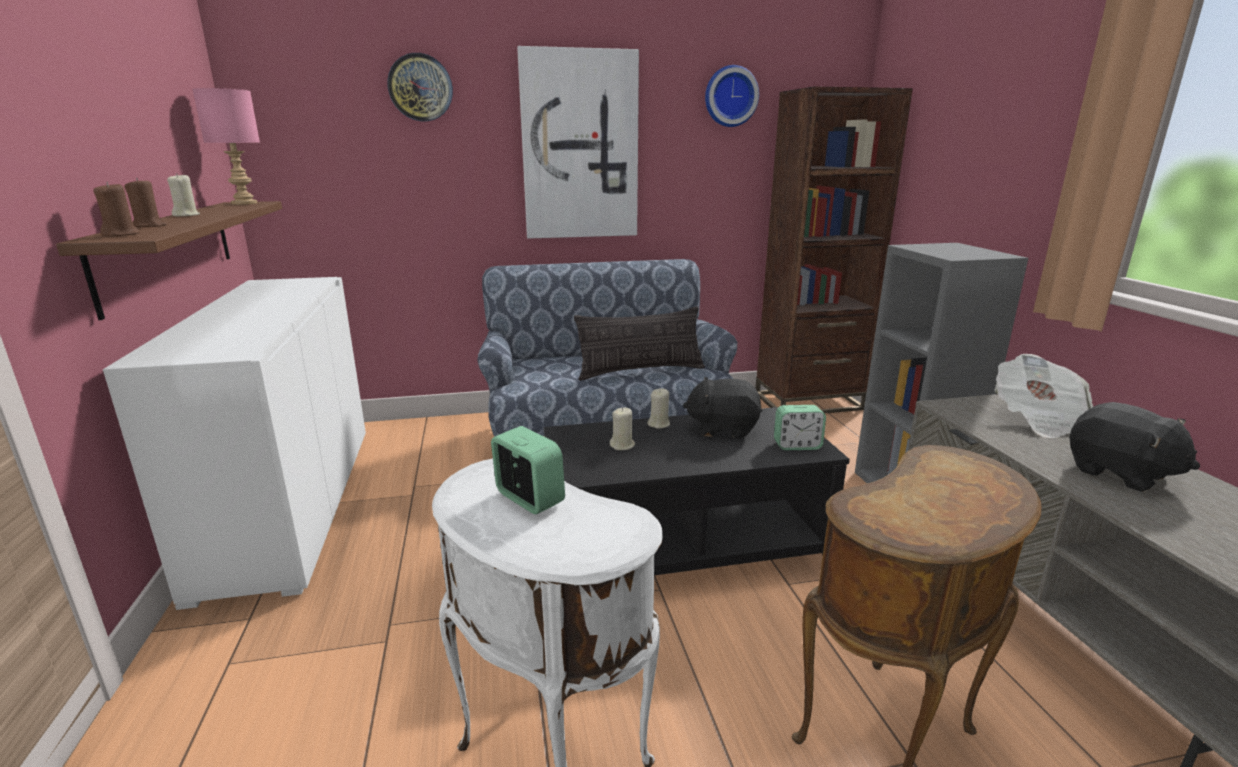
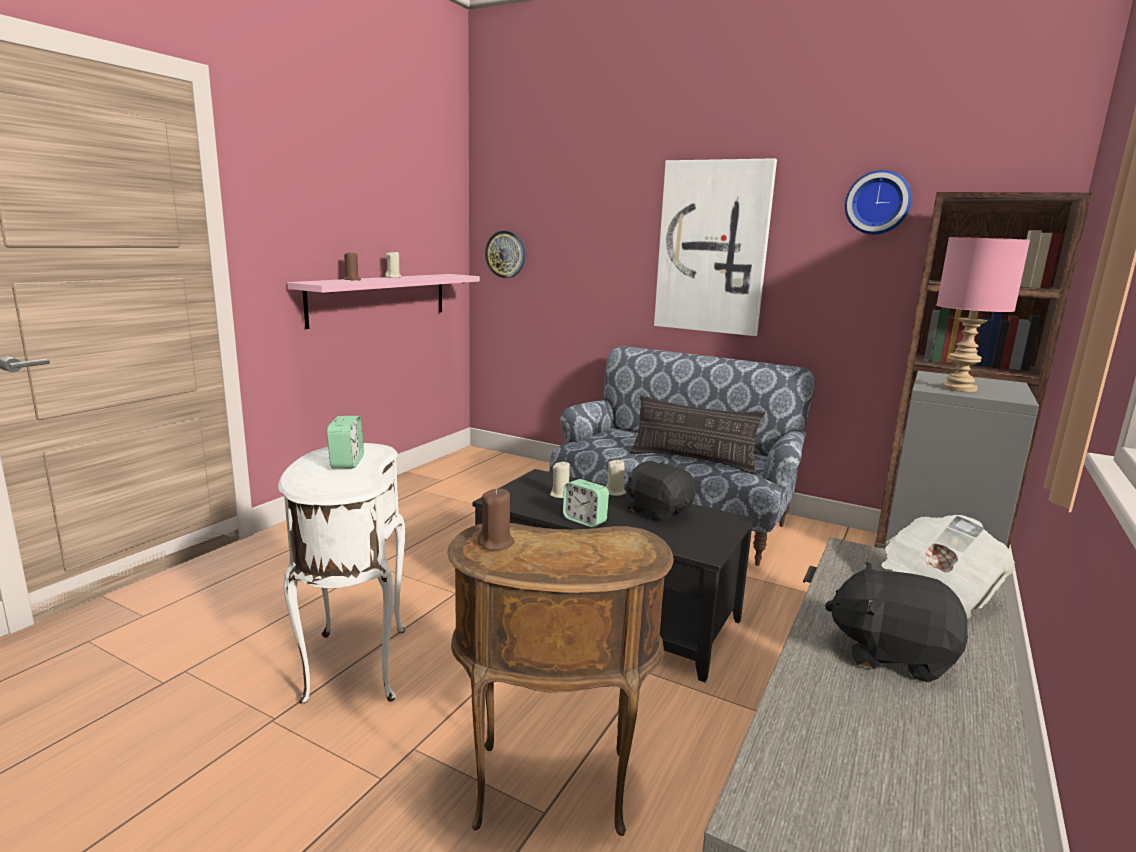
camera: 40 degrees right, 5 degrees down
(121, 234) = (323, 281): brown candle -> brown candle (496, 543)
(168, 250) = (380, 298): brown shelf -> pink shelf
(243, 203) = (452, 275): pink table lamp -> pink table lamp (958, 388)
(292, 503) = (417, 487): white cabinet -> none
(420, 87) = (591, 196): wall clock -> wall clock (506, 254)
(797, 446) = (692, 542): alarm clock -> alarm clock (584, 520)
(1119, 473) = (891, 654): black plush toy -> black plush toy turned 105 degrees clockwise

